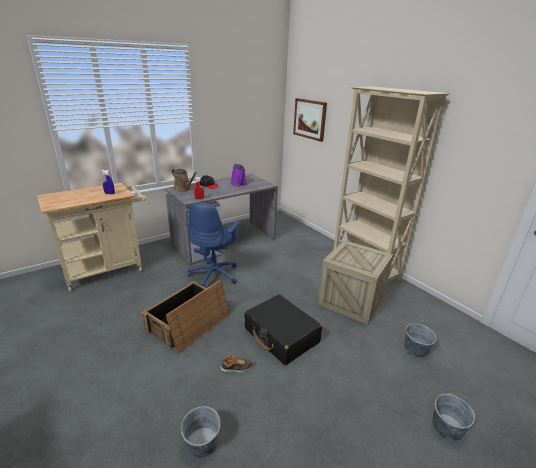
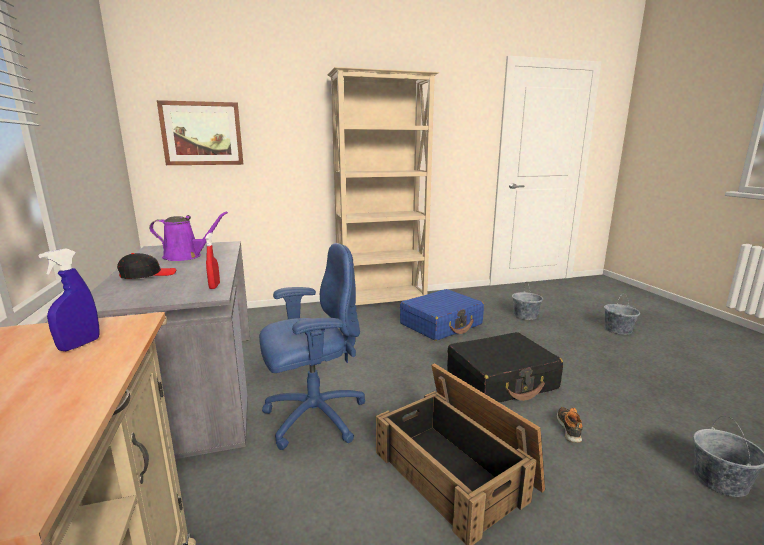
camera: 70 degrees left, 10 degrees down
(183, 189) = (123, 295): brown watering can -> none
(214, 275) = (313, 417): blue office chair -> blue office chair turned 60 degrees counterclockwise
(351, 300) = (441, 324): crate -> blue suitcase

